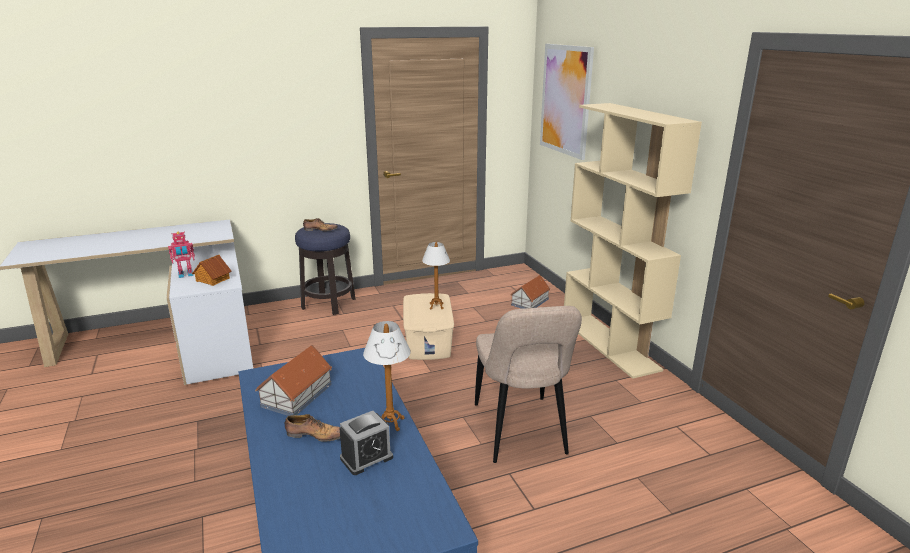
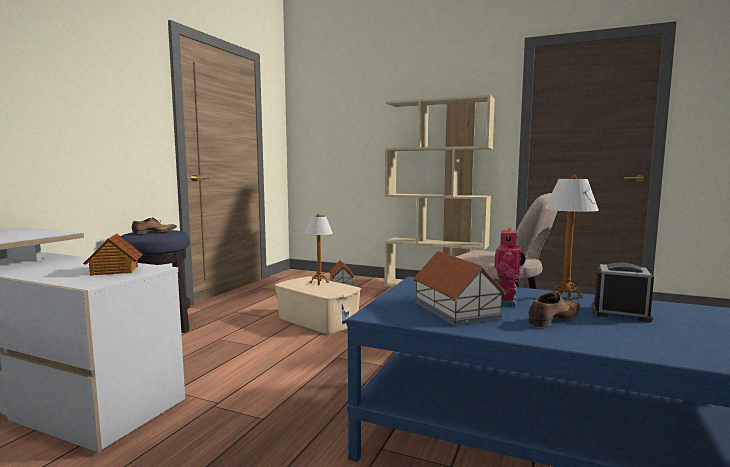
camera: 45 degrees left, 15 degrees down
(186, 275) = (53, 275): toy robot -> toy robot (508, 303)
(366, 458) = (620, 313): alarm clock -> alarm clock turned 75 degrees counterclockwise
(565, 100) = (334, 115): picture -> none

